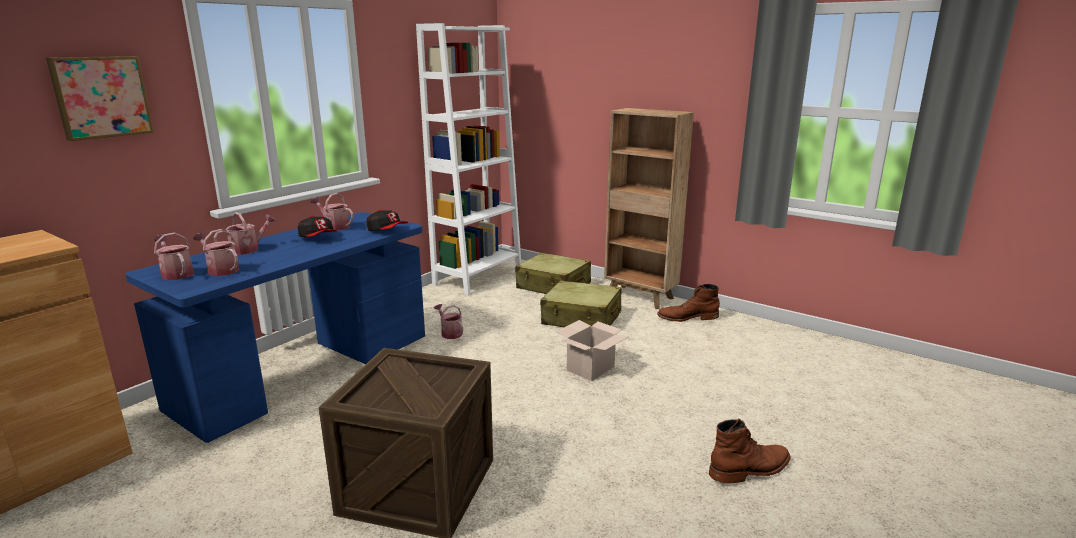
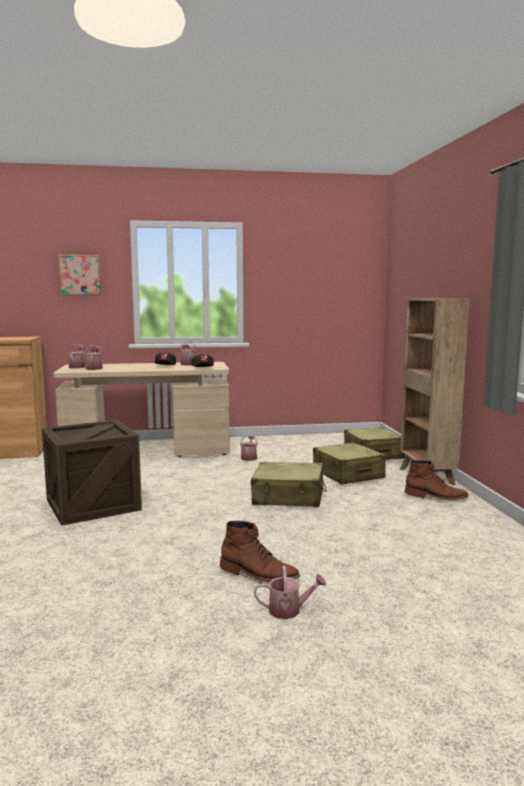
camera: 45 degrees right, 10 degrees down
(248, 249) = (126, 365): watering can -> watering can (289, 610)
(308, 373) = (147, 452): blue desk -> beige desk
(478, 277) = (331, 438): white bookcase -> none
(590, 368) = (288, 497): cardboard box -> beige suitcase
(687, 317) = (436, 497): brown boot -> brown boot turned 150 degrees clockwise

